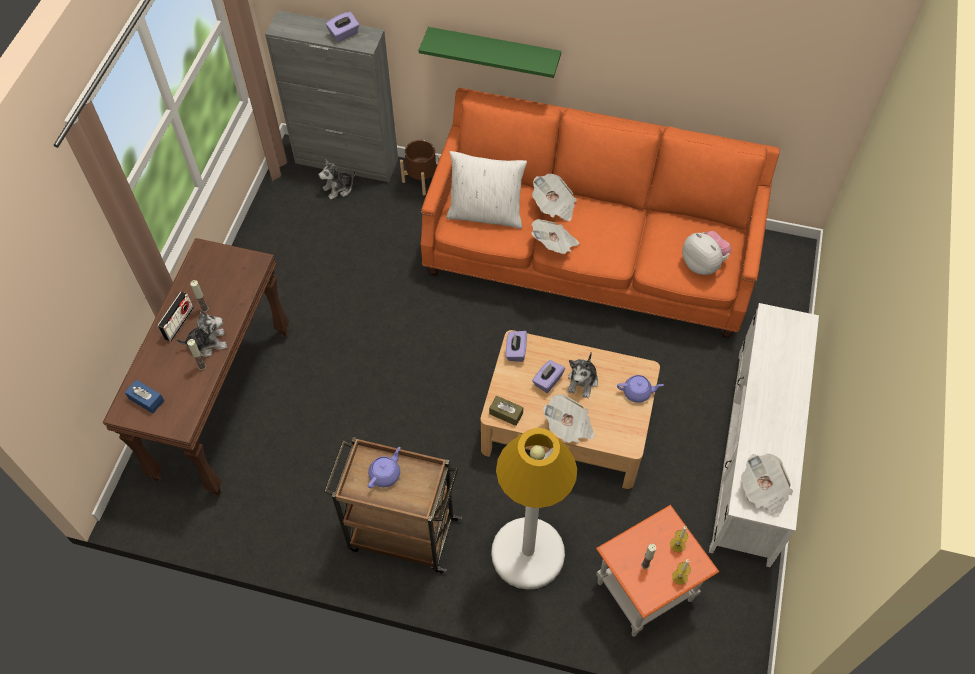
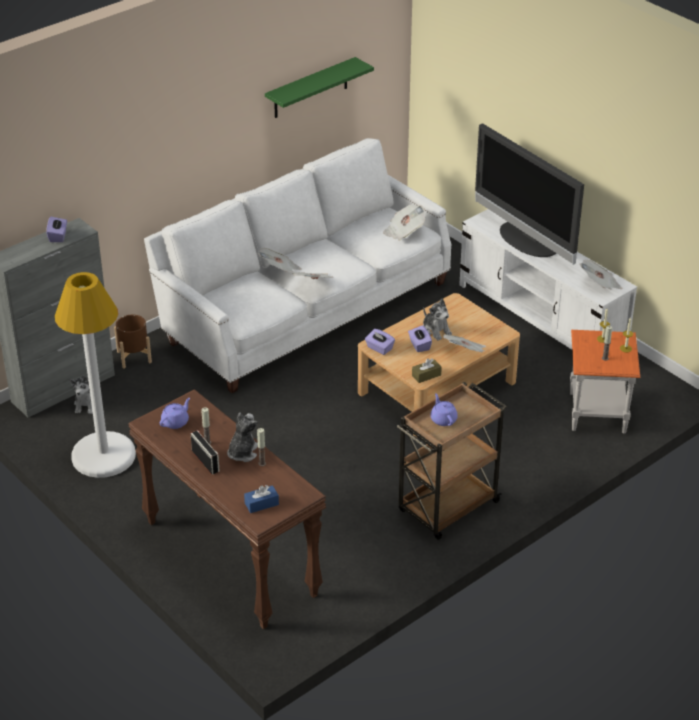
camera: 55 degrees left, 20 degrees down
(486, 213) = (249, 302): white pillow -> none
(494, 52) = (164, 185): green shelf -> green shelf (310, 88)
(528, 553) = (521, 452): white floor lamp -> white floor lamp (103, 456)
(590, 254) = (305, 309): orange sofa -> white sofa
(637, 392) = (469, 311): purple teapot -> purple teapot (175, 422)
(703, 264) = (404, 231): plush toy -> newspaper
(778, 377) = (525, 241): none -> television

